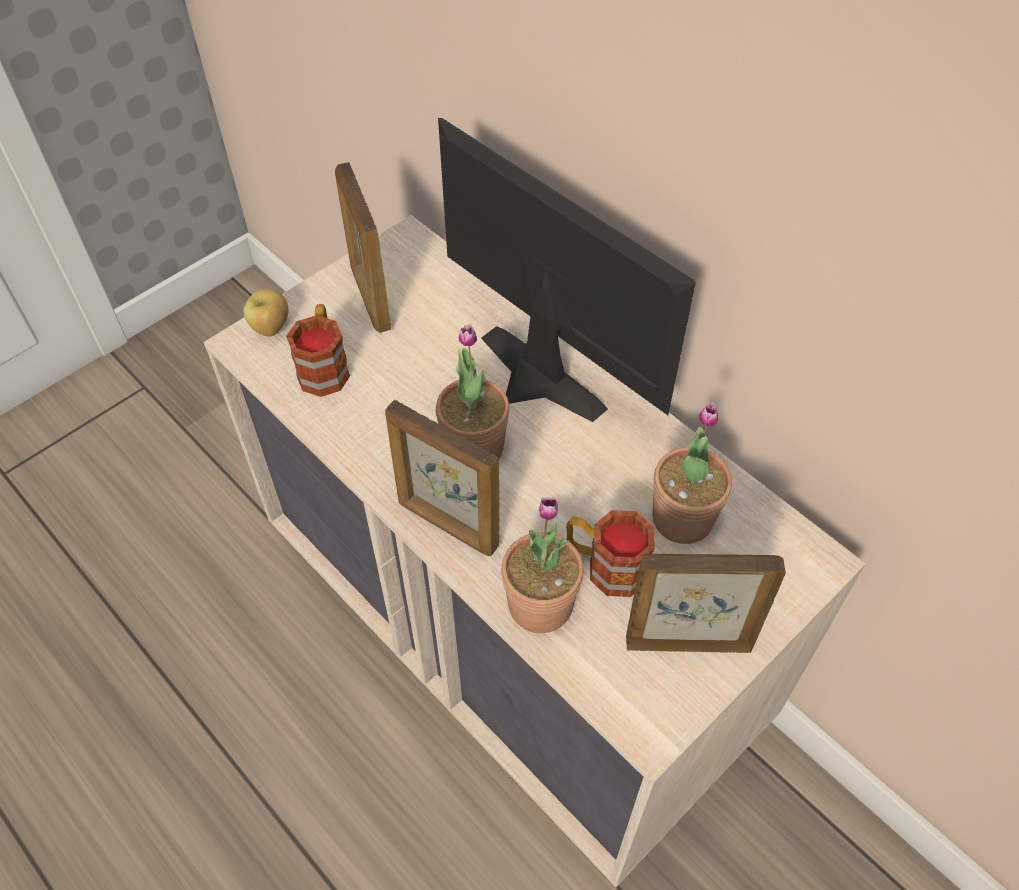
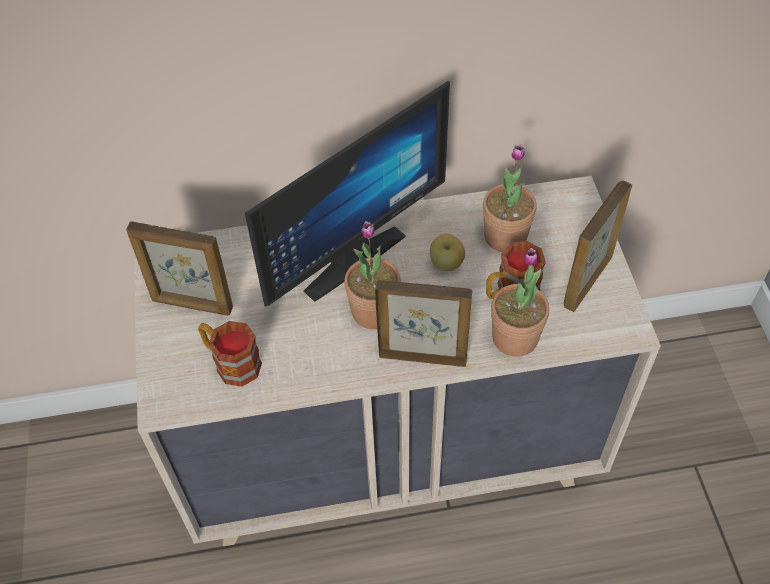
camera: 55 degrees left, 0 degrees up
(271, 328) = (165, 379): apple -> apple (446, 264)
(447, 525) = (422, 356): picture frame -> picture frame turned 150 degrees counterclockwise
(530, 383) = (346, 254): monitor -> monitor turned 150 degrees clockwise

